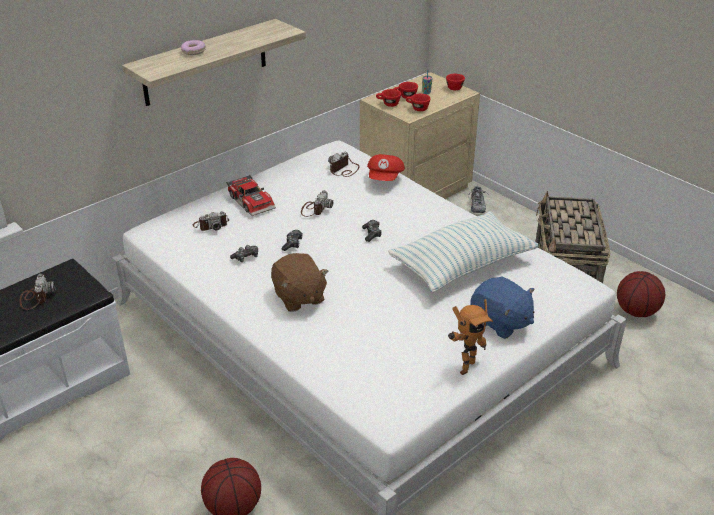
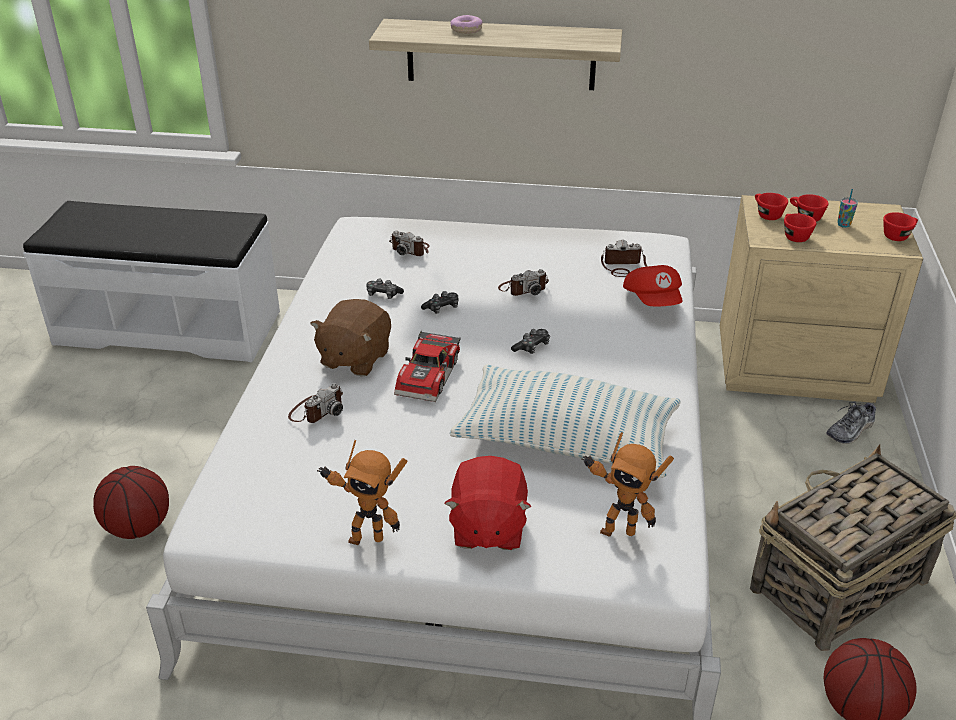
camera: 50 degrees right, 0 degrees up
(36, 297) = (189, 228): camera -> camera (317, 410)
(252, 201) = (483, 248): toy car -> toy car (430, 376)
(385, 178) = (653, 301): red cap -> red cap turned 75 degrees counterclockwise
(500, 322) = (487, 527): blue plush toy -> red plush toy
(543, 284) = (617, 529): none -> toy robot

